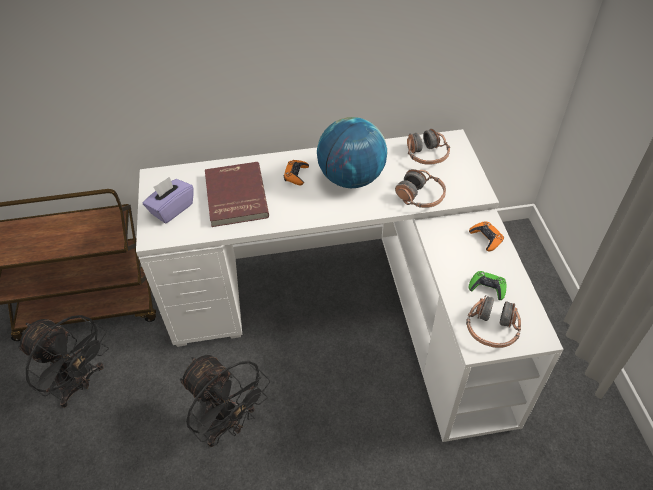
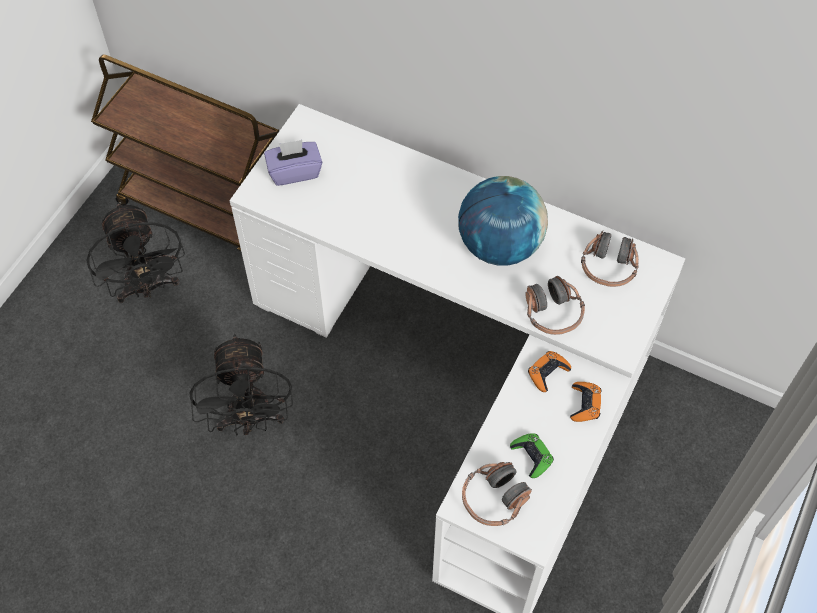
camera: 35 degrees right, 10 degrees up
(234, 196) = (364, 194): red book -> none
(296, 175) = (446, 205): orange game controller -> orange game controller (547, 373)

